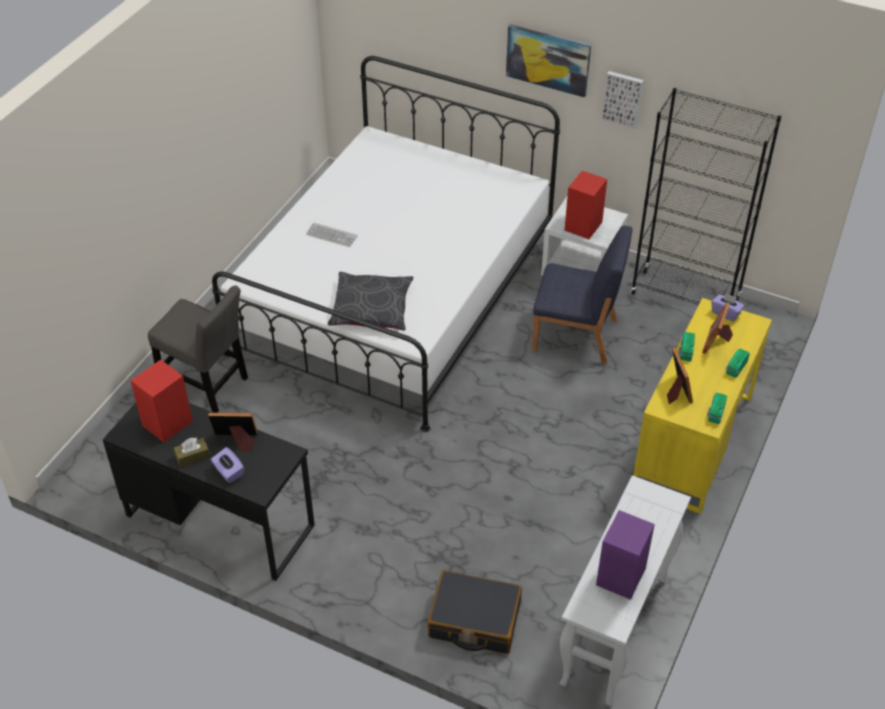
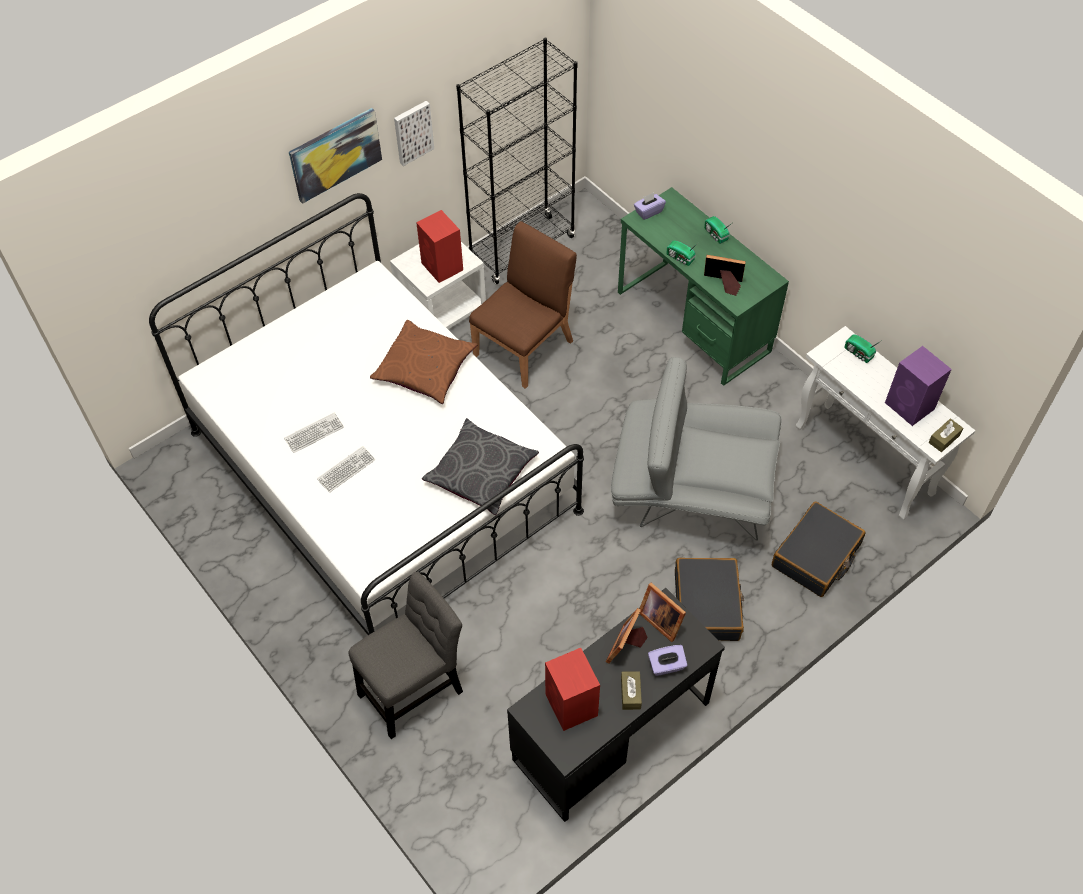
camera: 65 degrees left, 10 degrees up
(355, 207) = (314, 433): none -> keyboard
(375, 550) = (707, 606): none -> black suitcase
(456, 243) = (425, 368): none -> brown pillow
(493, 501) = (691, 491): none -> grey armchair
(576, 336) = (524, 347): blue chair -> brown chair
(595, 617) = (944, 439): none -> brown tissue box
(692, 442) = (693, 322): yellow desk -> green desk
(715, 413) = (760, 270): radio -> radio (859, 353)
(716, 341) = (679, 233): picture frame -> picture frame (661, 618)

